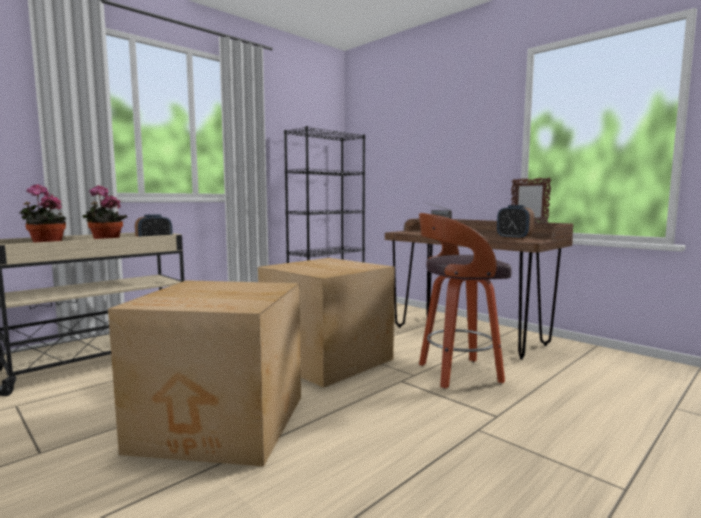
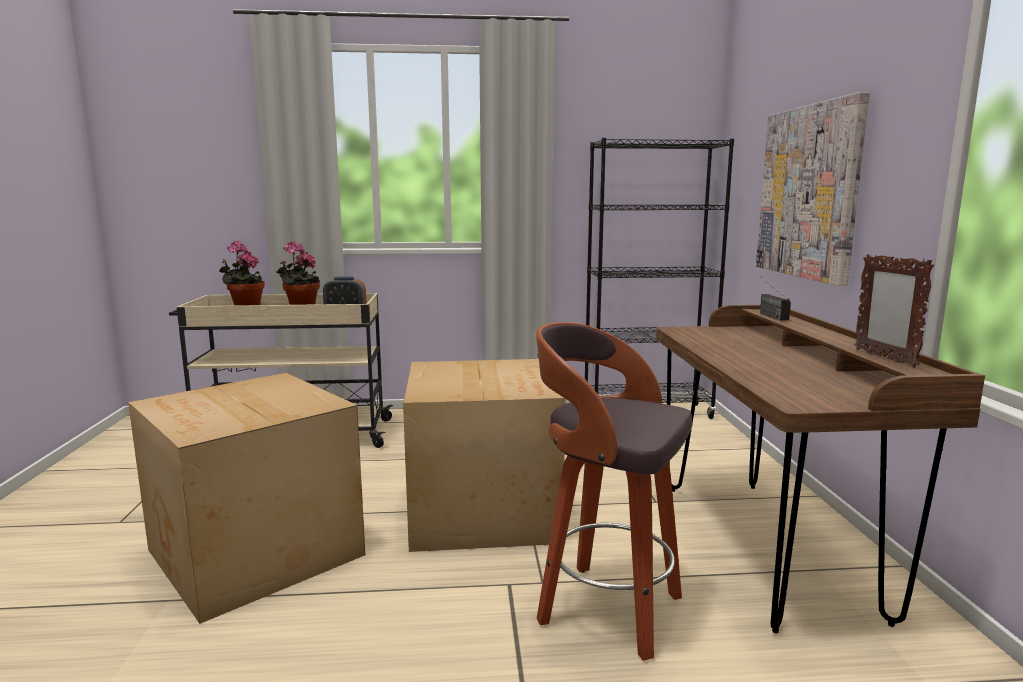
camera: 40 degrees right, 5 degrees up
(427, 161) = (809, 192): none -> picture
(514, 238) = (804, 387): alarm clock -> none

